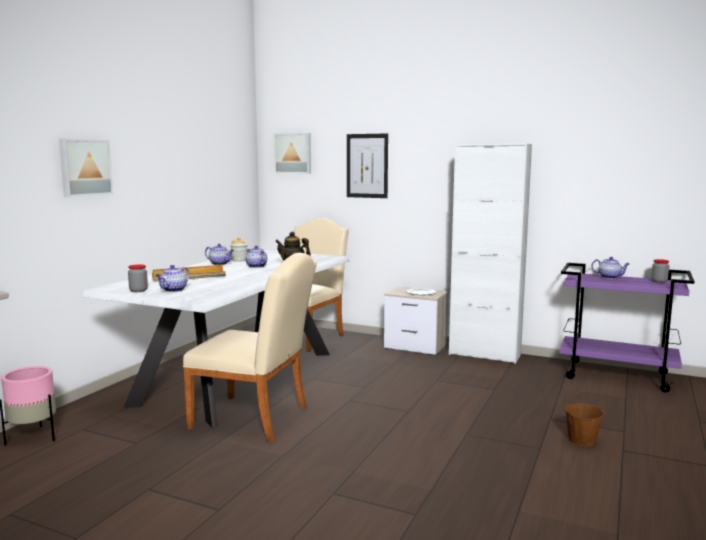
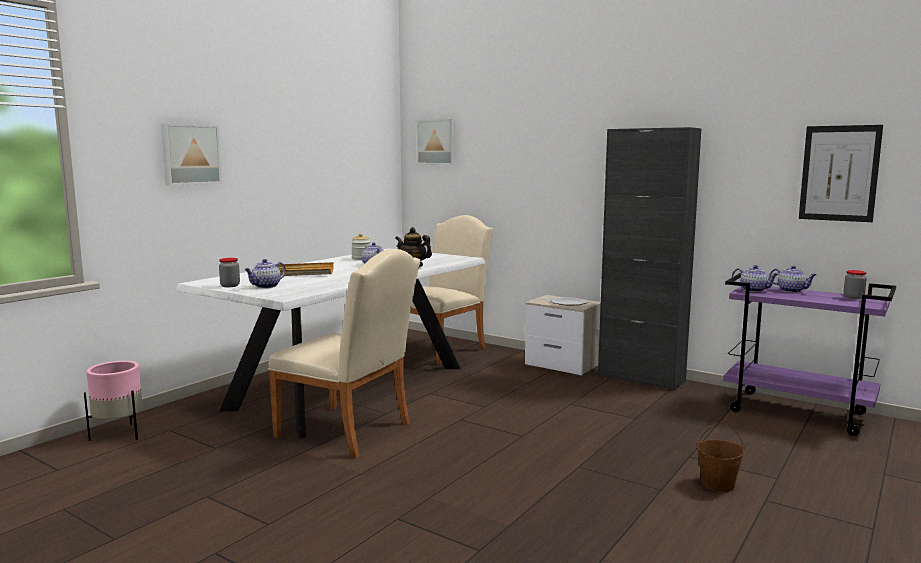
camera: 10 degrees right, 0 degrees up
(220, 264) = (337, 262): teapot -> teapot (754, 290)
(367, 166) = (515, 155): picture -> picture (839, 173)
(484, 354) = (641, 378): white cabinet -> black cabinet

